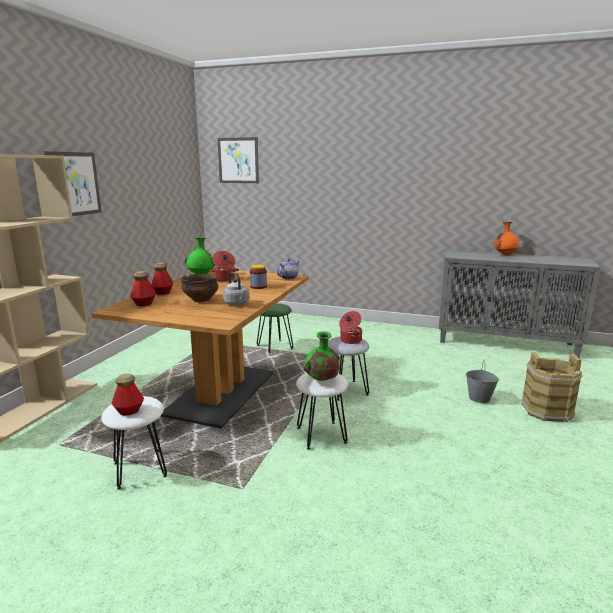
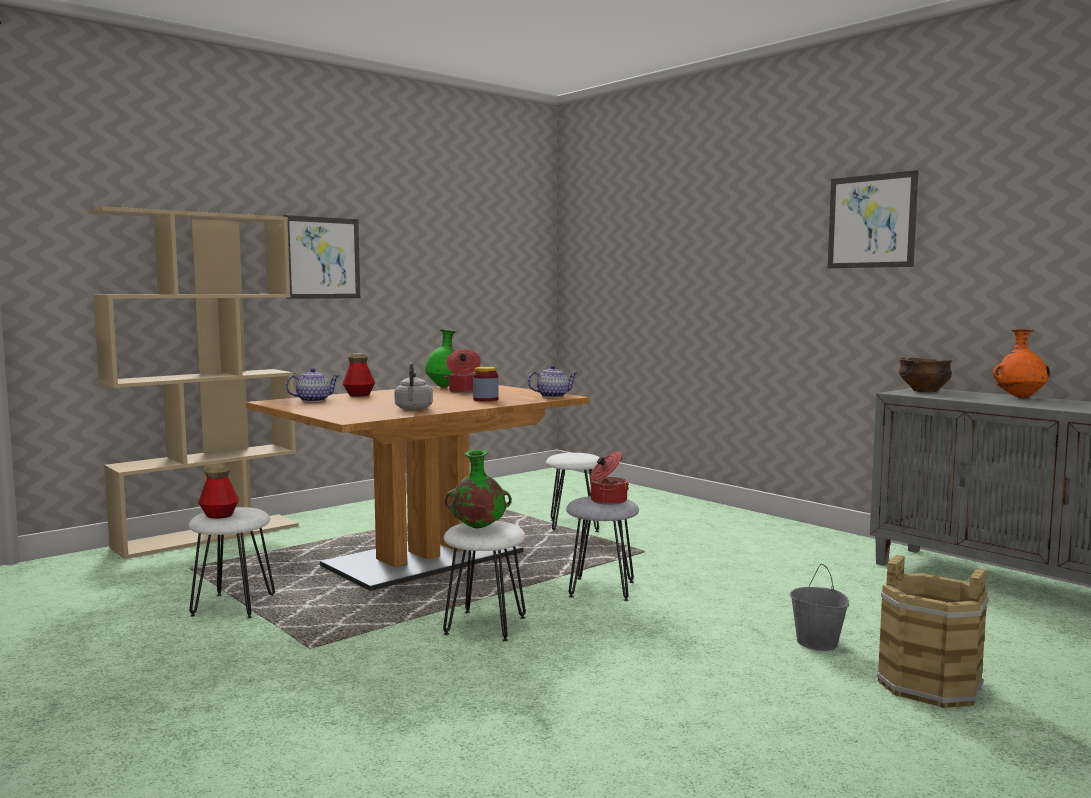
camera: 30 degrees right, 10 degrees down
(144, 304) = (314, 400): bottle -> teapot
(201, 299) = (383, 403): bowl -> bowl (924, 391)
(238, 160) = (603, 235): picture -> picture (871, 221)
(275, 347) = (574, 525): green stool -> white stool

